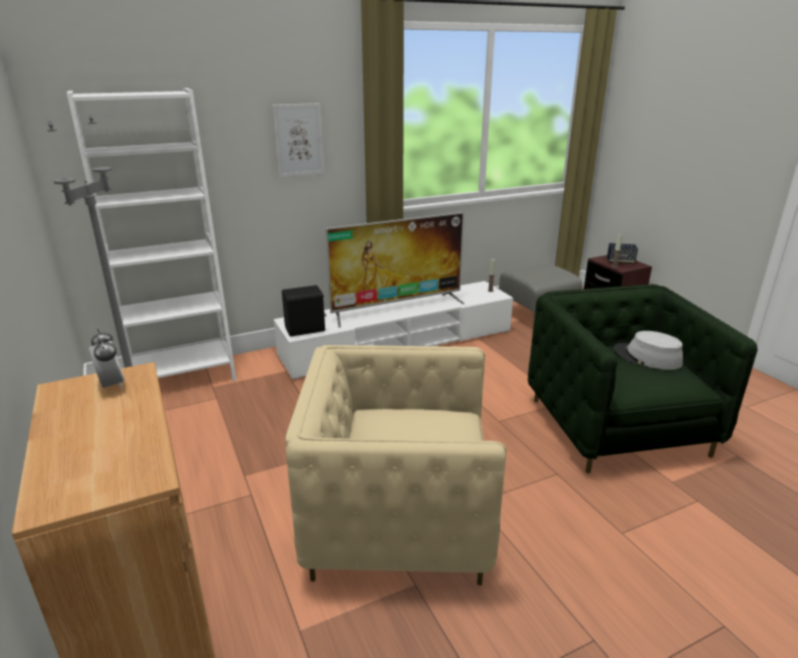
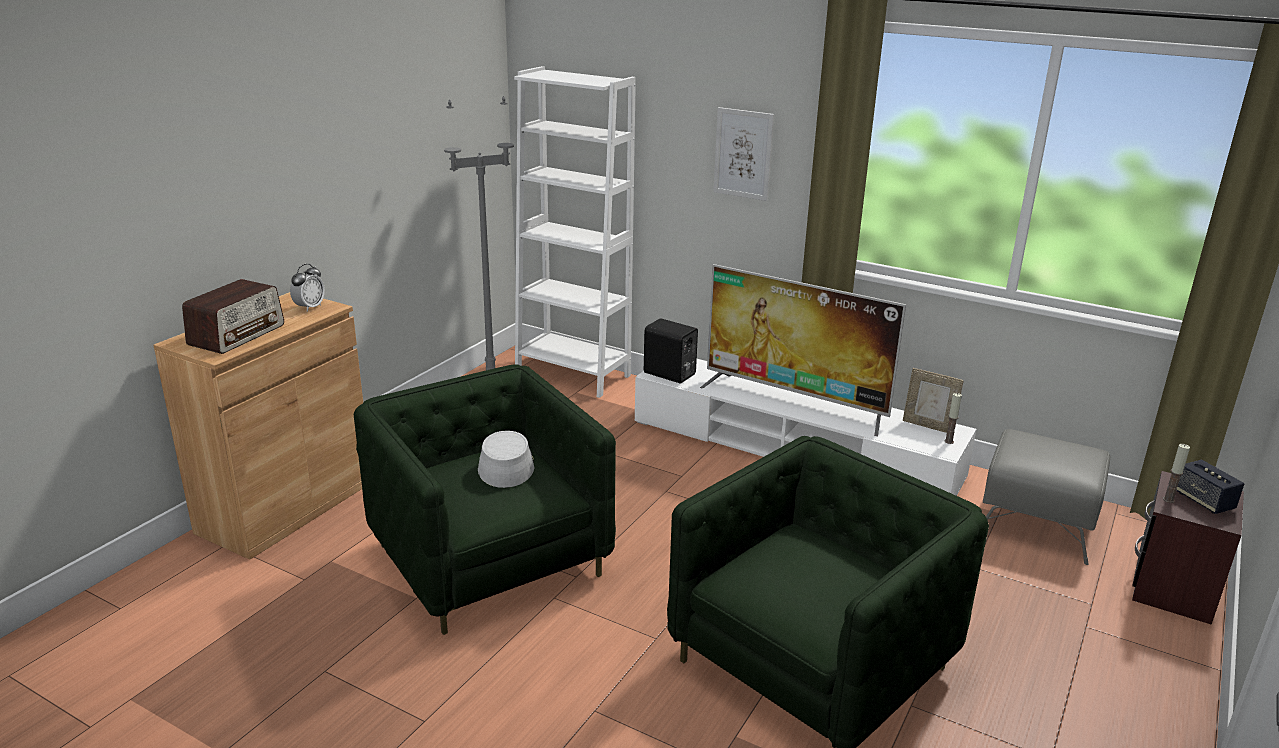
camera: 55 degrees right, 0 degrees up
(108, 450) = (237, 335): none -> radio
(398, 518) = (489, 560): beige armchair -> green armchair
(469, 289) = (928, 426): none -> picture frame
(647, 357) = (843, 580): grey hat -> grey hat (505, 465)

